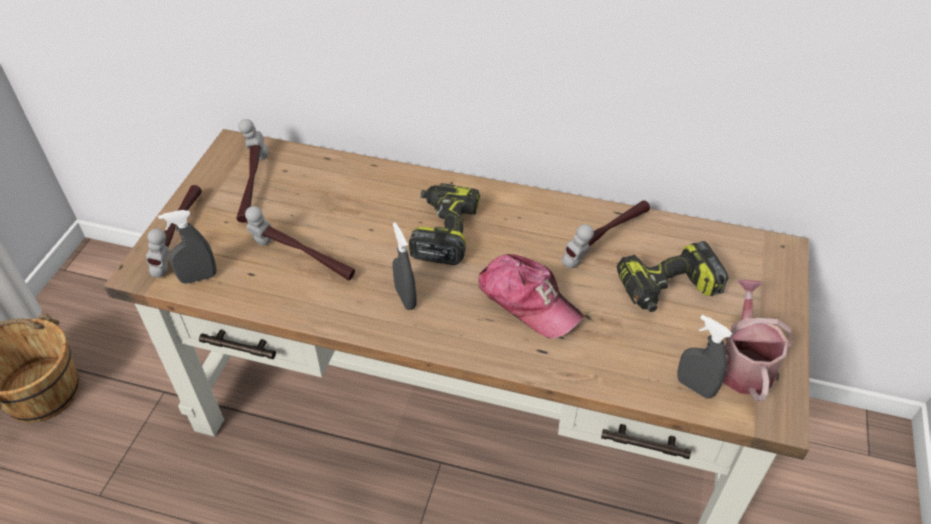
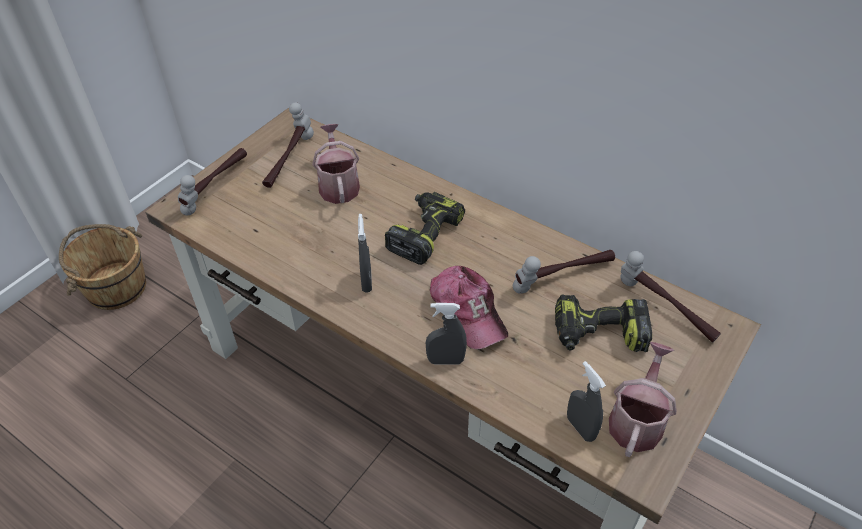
camera: 20 degrees right, 0 degrees up
(198, 278) = (215, 223): grey spray bottle -> grey spray bottle (445, 360)
(302, 260) = (299, 229): hammer -> hammer (664, 309)
(323, 201) = (338, 185): none -> watering can

